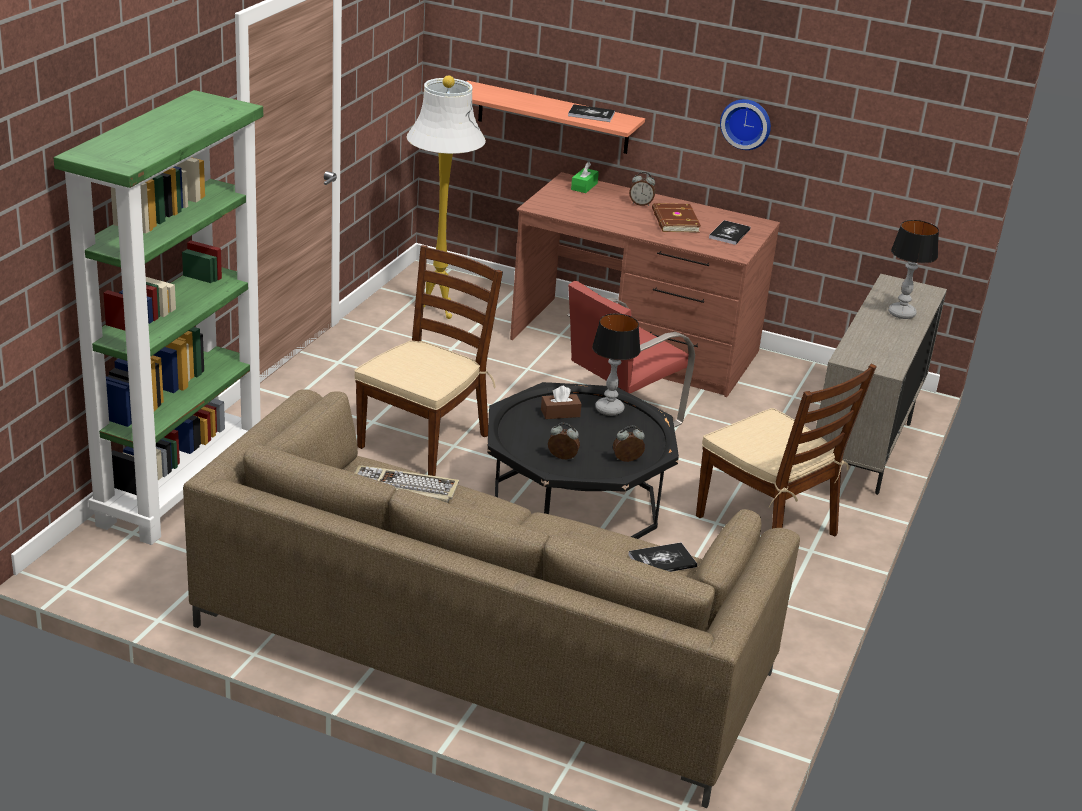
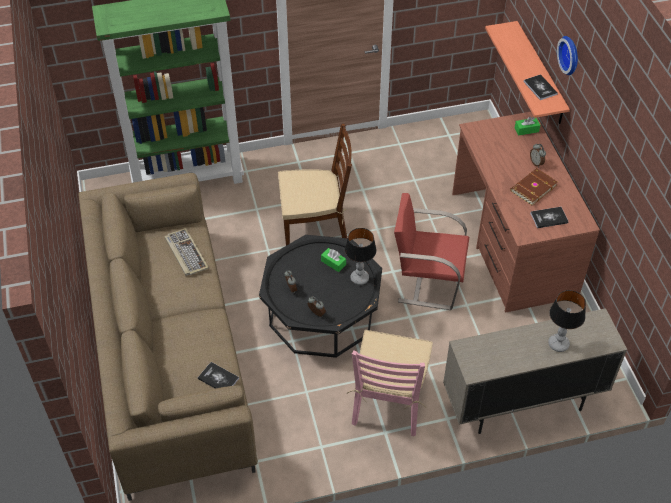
camera: 55 degrees right, 20 degrees up
(438, 310) = (446, 150): white floor lamp -> none
(560, 413) = (333, 263): brown tissue box -> green tissue box
(746, 123) = (604, 153): wall clock -> wall clock (570, 55)
(767, 525) = (389, 401): brown chair -> pink chair

